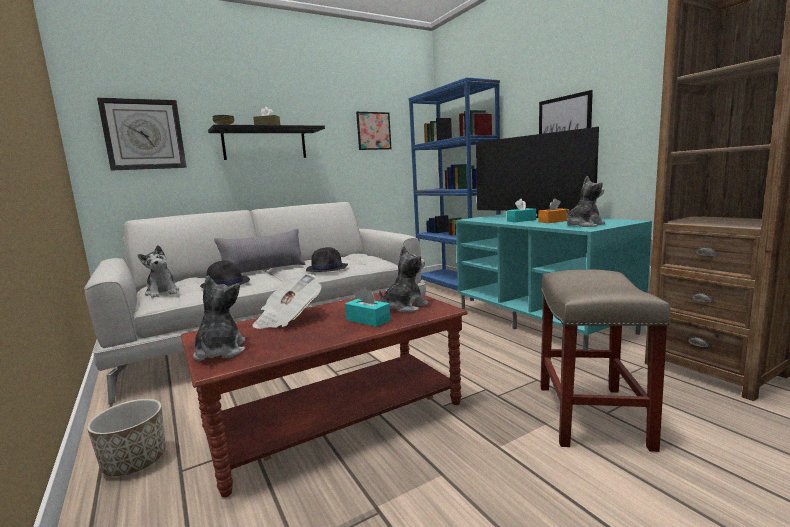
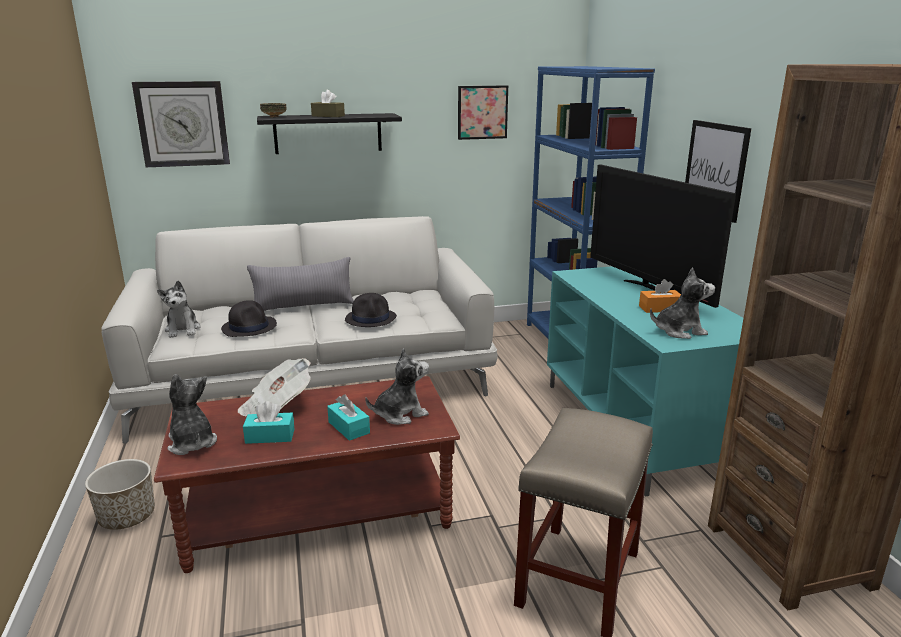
camera: 15 degrees right, 10 degrees up
(220, 352) = (192, 443): plush toy -> plush toy turned 45 degrees counterclockwise
(521, 220) = (625, 295): turquoise tissue box -> turquoise tissue box (270, 436)

